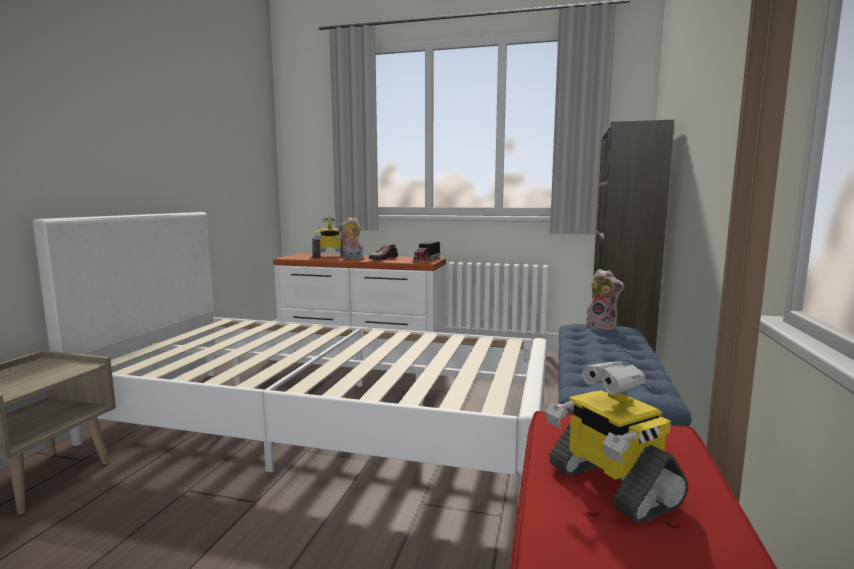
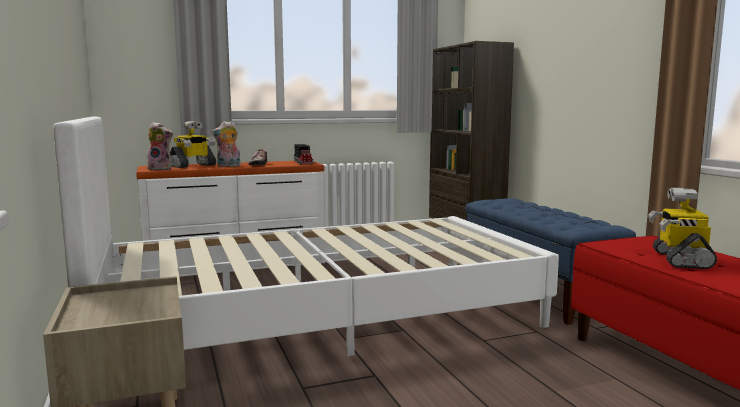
camera: 35 degrees left, 0 degrees up
(603, 328) = (500, 200): plush toy -> plush toy (161, 169)
(610, 485) = (680, 259): toy robot -> toy robot turned 75 degrees clockwise

